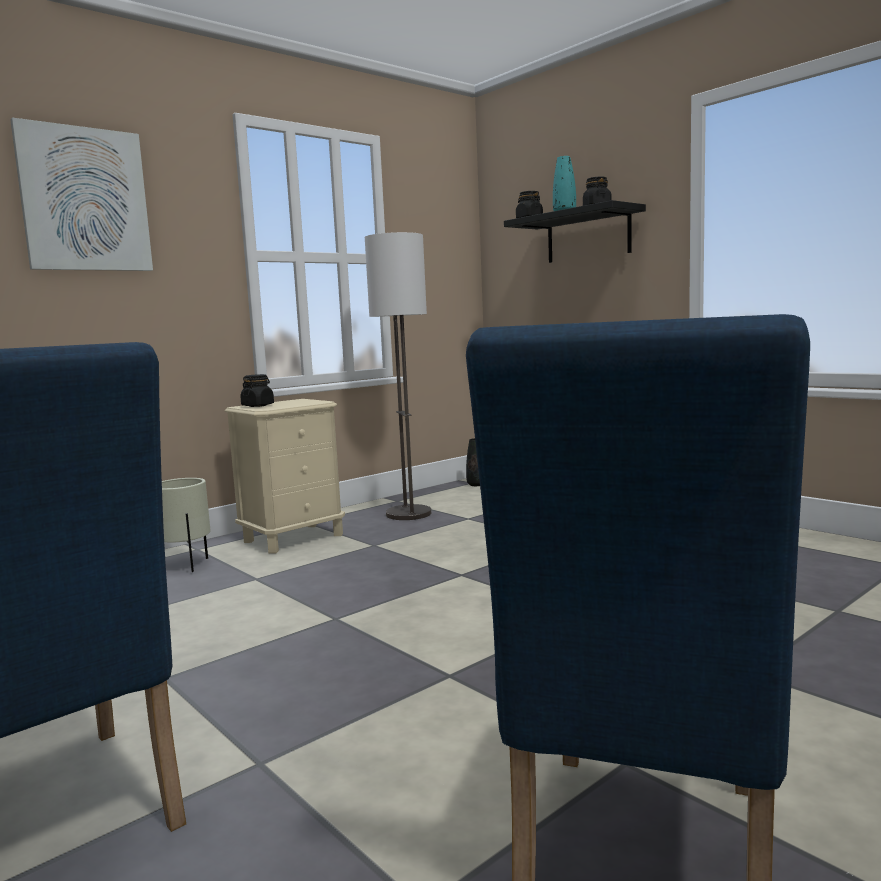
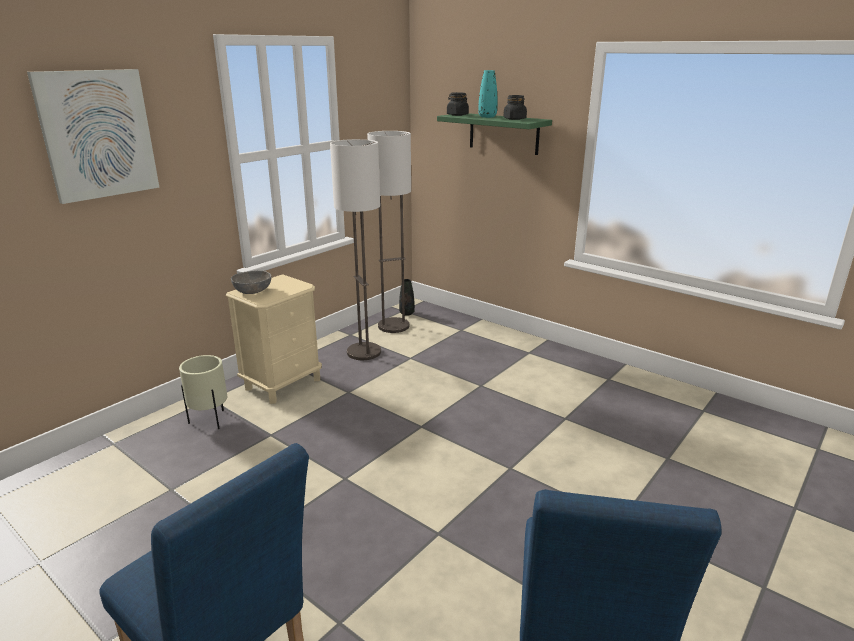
camera: 10 degrees left, 15 degrees up
(258, 405) = (253, 291): black jar -> grey bowl
(455, 494) = (393, 326): none -> floor lamp
(588, 236) = (503, 133): black shelf -> green shelf

